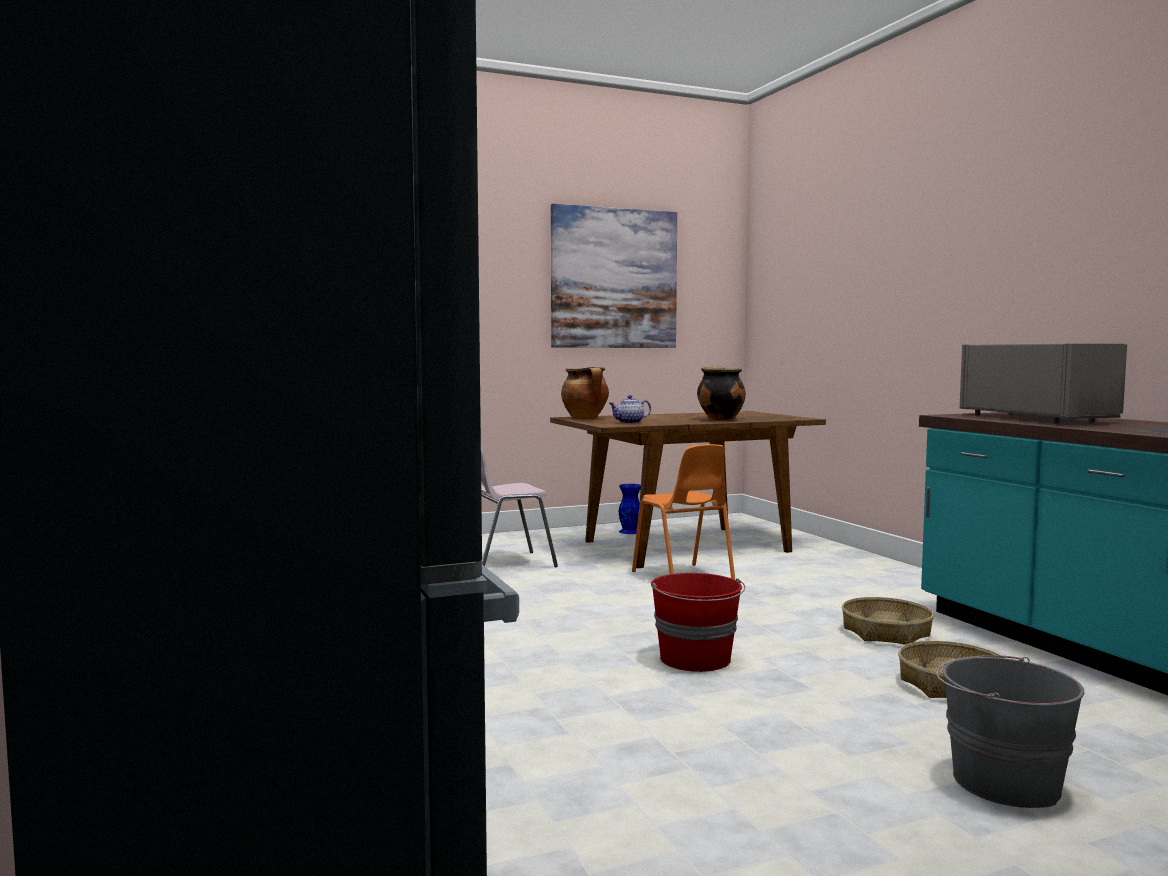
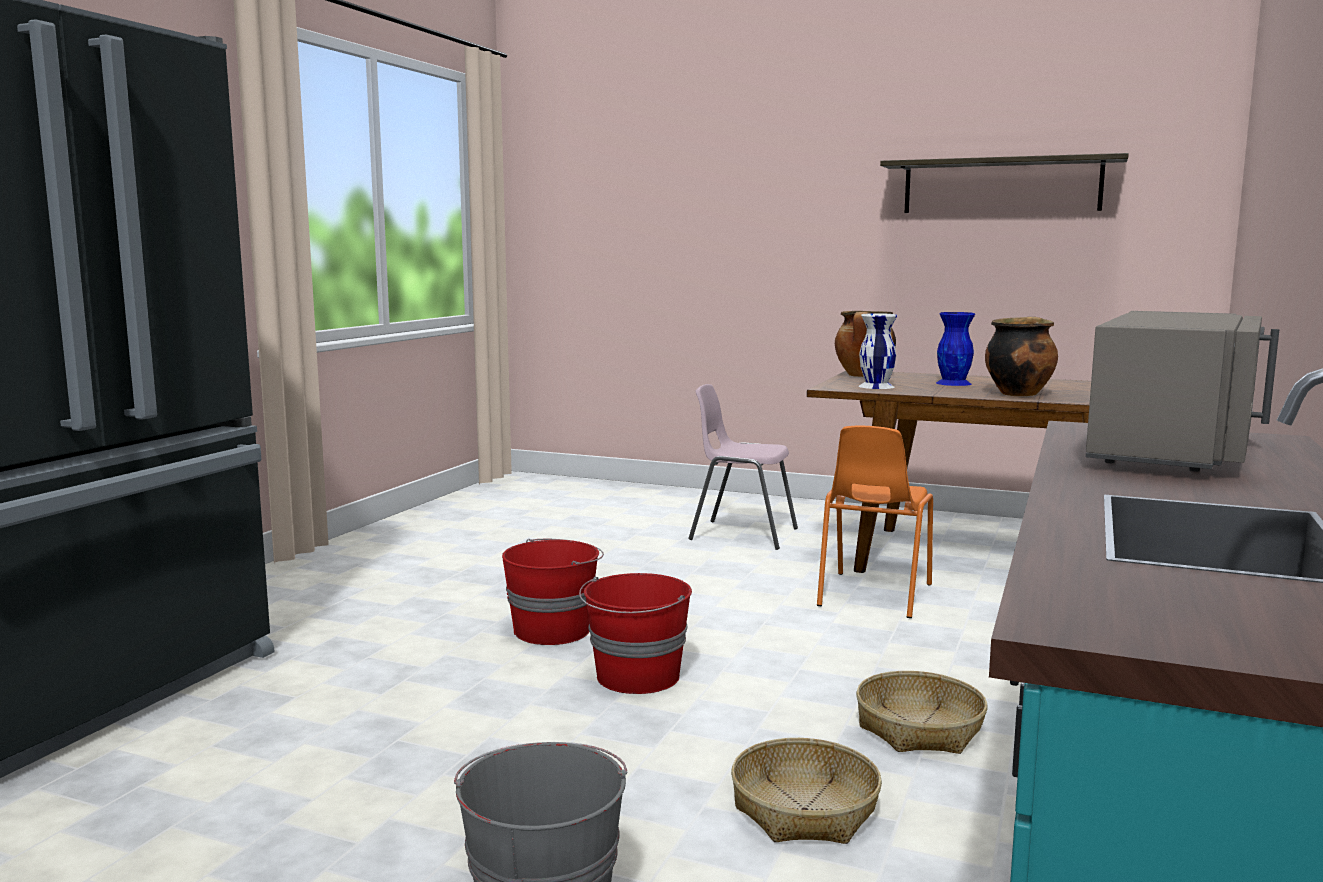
camera: 45 degrees right, 5 degrees up
(562, 653) = (553, 630): none -> red bucket
(614, 278) = (1001, 186): picture -> shelf
(629, 422) = (875, 386): teapot -> white vase
(630, 531) = (971, 529): blue vase -> blue vase (954, 383)

